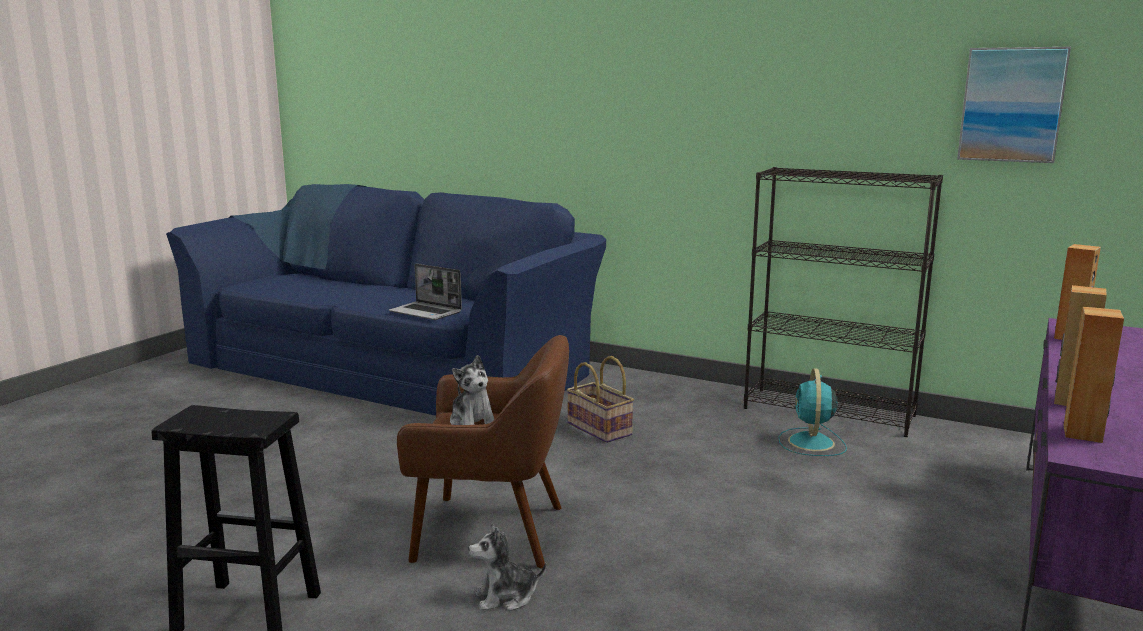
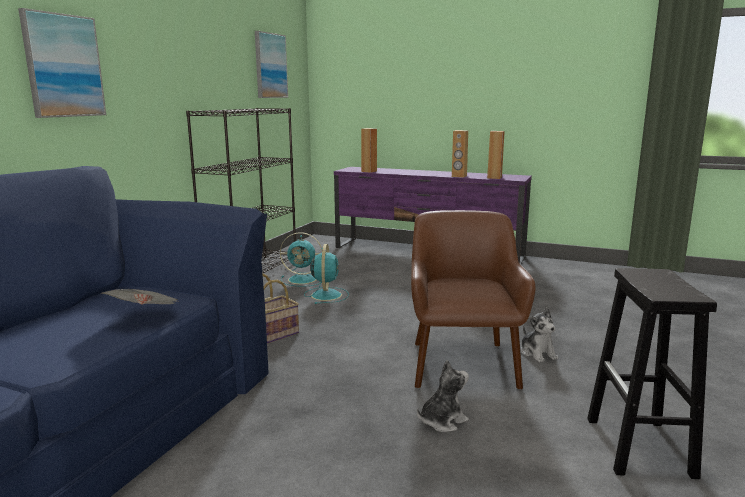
camera: 95 degrees left, 0 degrees up
(426, 312) = (146, 316): laptop -> newspaper
(473, 422) = (454, 290): plush toy -> plush toy (442, 421)
(623, 115) = (63, 66): none -> picture
(745, 458) = (326, 295): none -> turquoise fan

